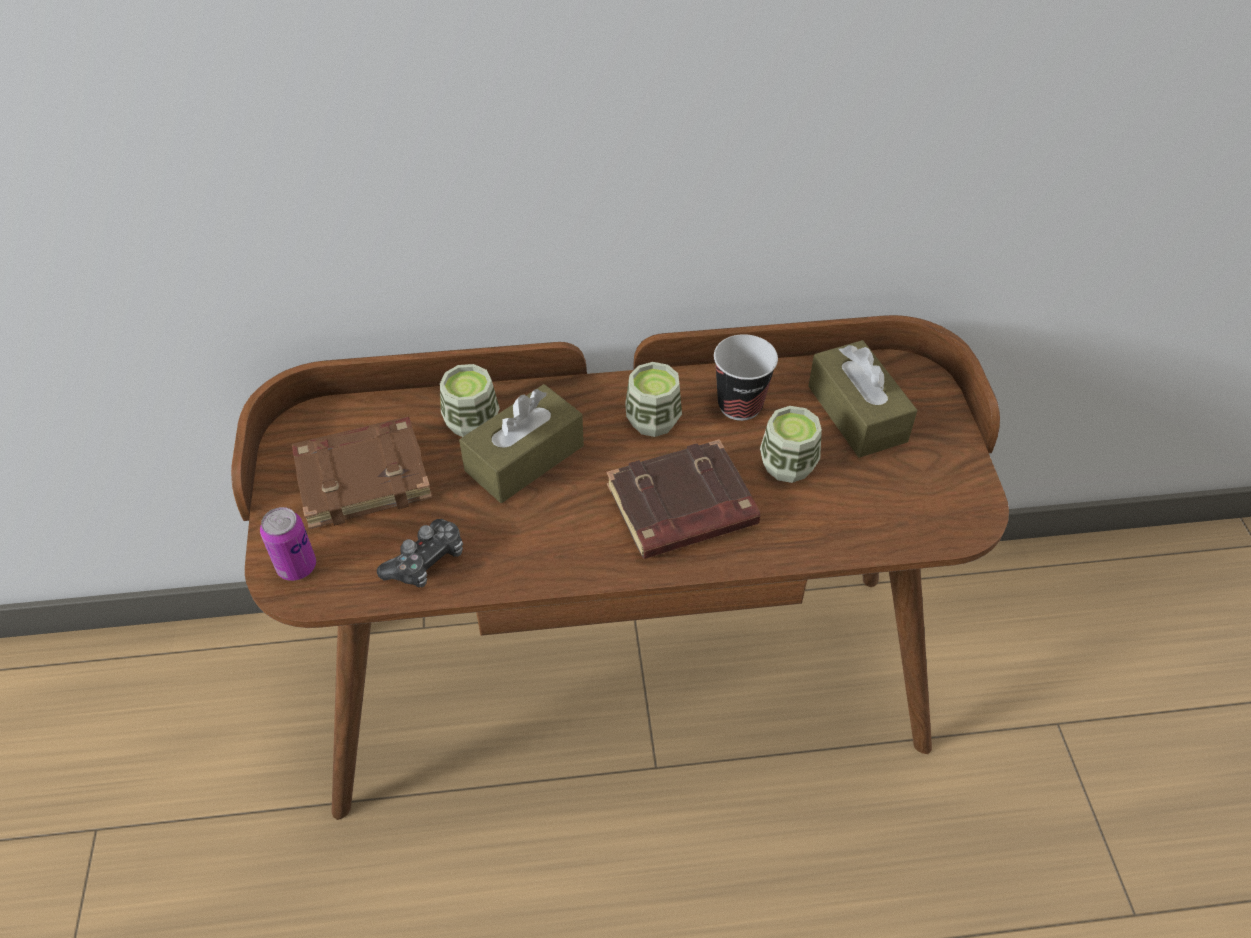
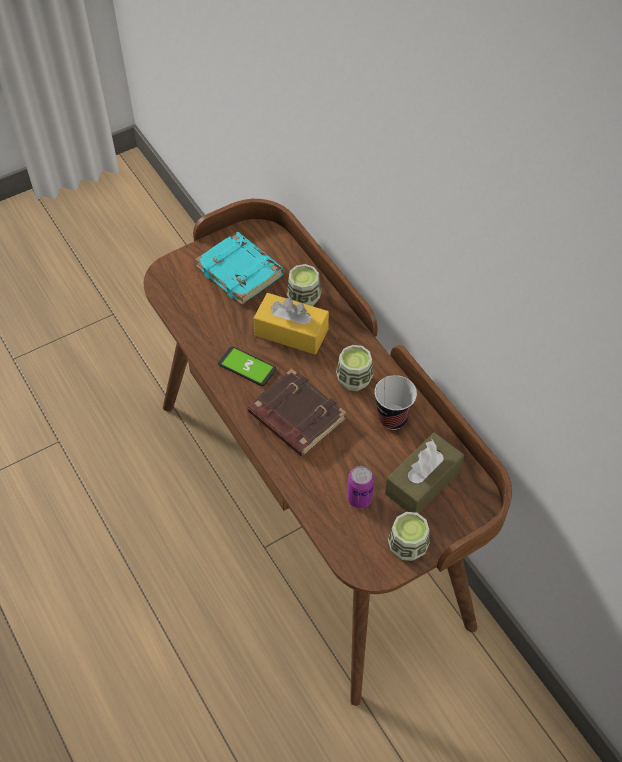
camera: 65 degrees right, 5 degrees up
(297, 566) = (173, 273): can -> can (359, 498)
(364, 476) = (241, 272): brown book -> turquoise book
(426, 561) = (202, 321): game controller -> none
(524, 458) = (291, 332): brown tissue box -> yellow tissue box
(555, 534) = (247, 367): none -> phone
(787, 465) = (357, 458): cup -> cup (407, 546)

